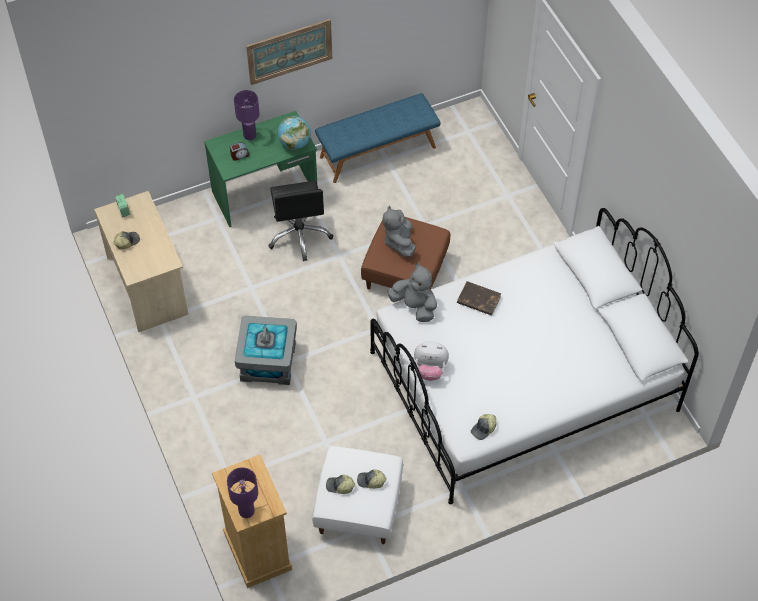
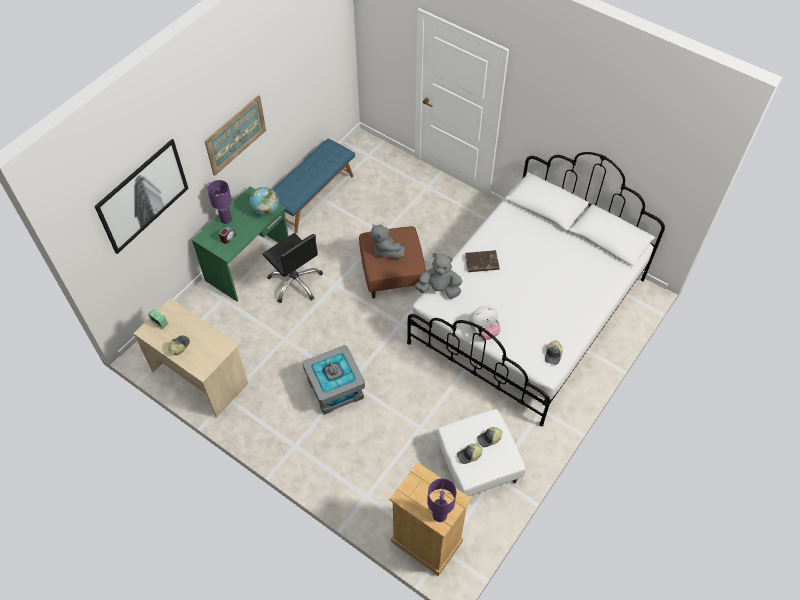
camera: 30 degrees left, 0 degrees up
(155, 76) = (142, 195): none -> picture

